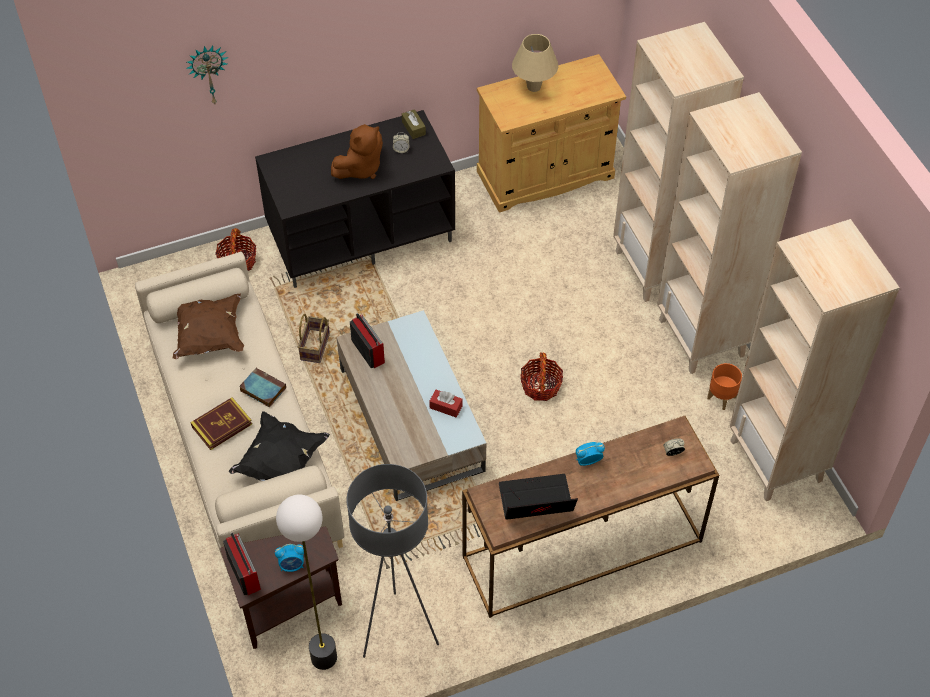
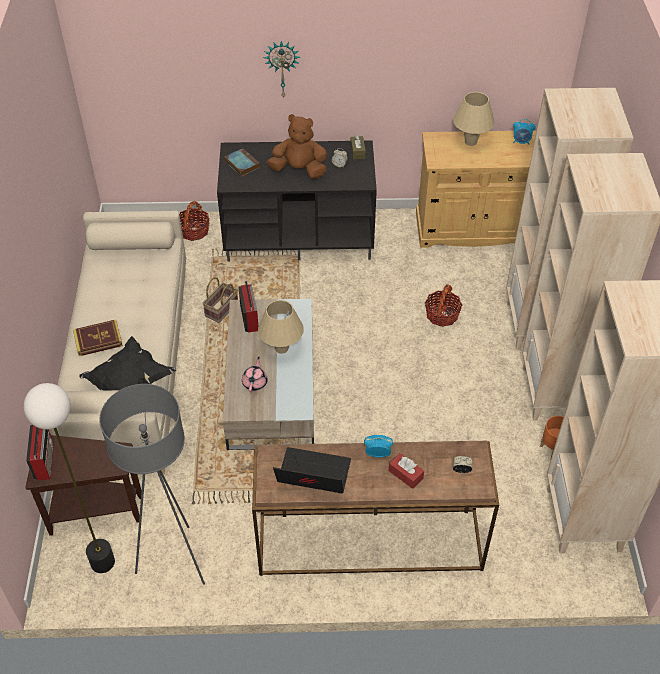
camera: 20 degrees right, 5 degrees down
(208, 73) = (184, 53): wall clock -> wall clock (282, 68)
(209, 336) = (126, 270): brown pillow -> none
(262, 389) = (145, 321): book -> book (241, 164)
(292, 565) = (86, 467): alarm clock -> alarm clock (521, 142)
(360, 168) = (299, 170): brown plush toy -> brown plush toy turned 150 degrees counterclockwise
(408, 421) = (255, 382): none -> pink teapot
(418, 375) = (281, 348): none -> beige table lamp
(446, 407) = (292, 380): red tissue box -> red tissue box (405, 474)
(541, 386) = (394, 393): basket -> basket (442, 315)

